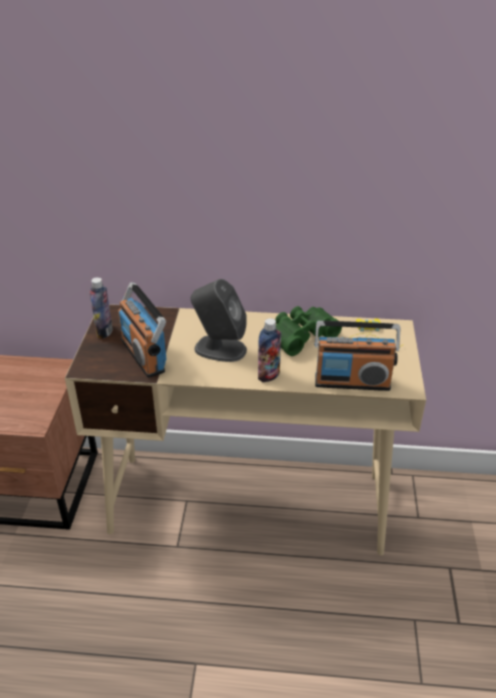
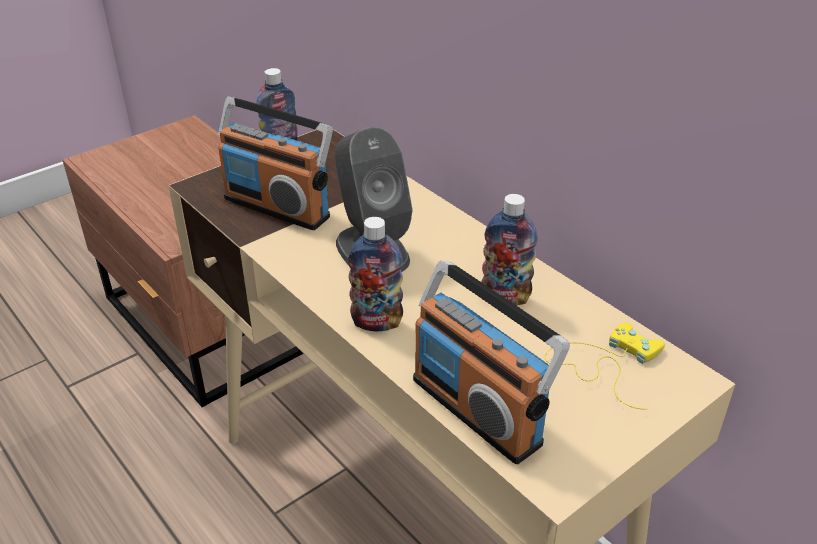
camera: 45 degrees right, 0 degrees up
(144, 355) = (278, 207): radio -> radio turned 75 degrees counterclockwise
(300, 336) = (505, 297): green binoculars -> bottle

